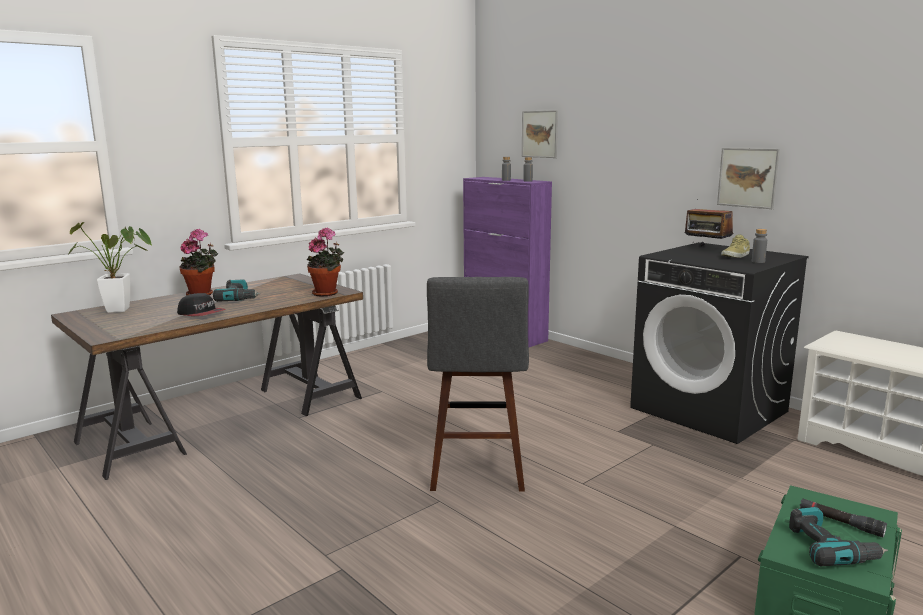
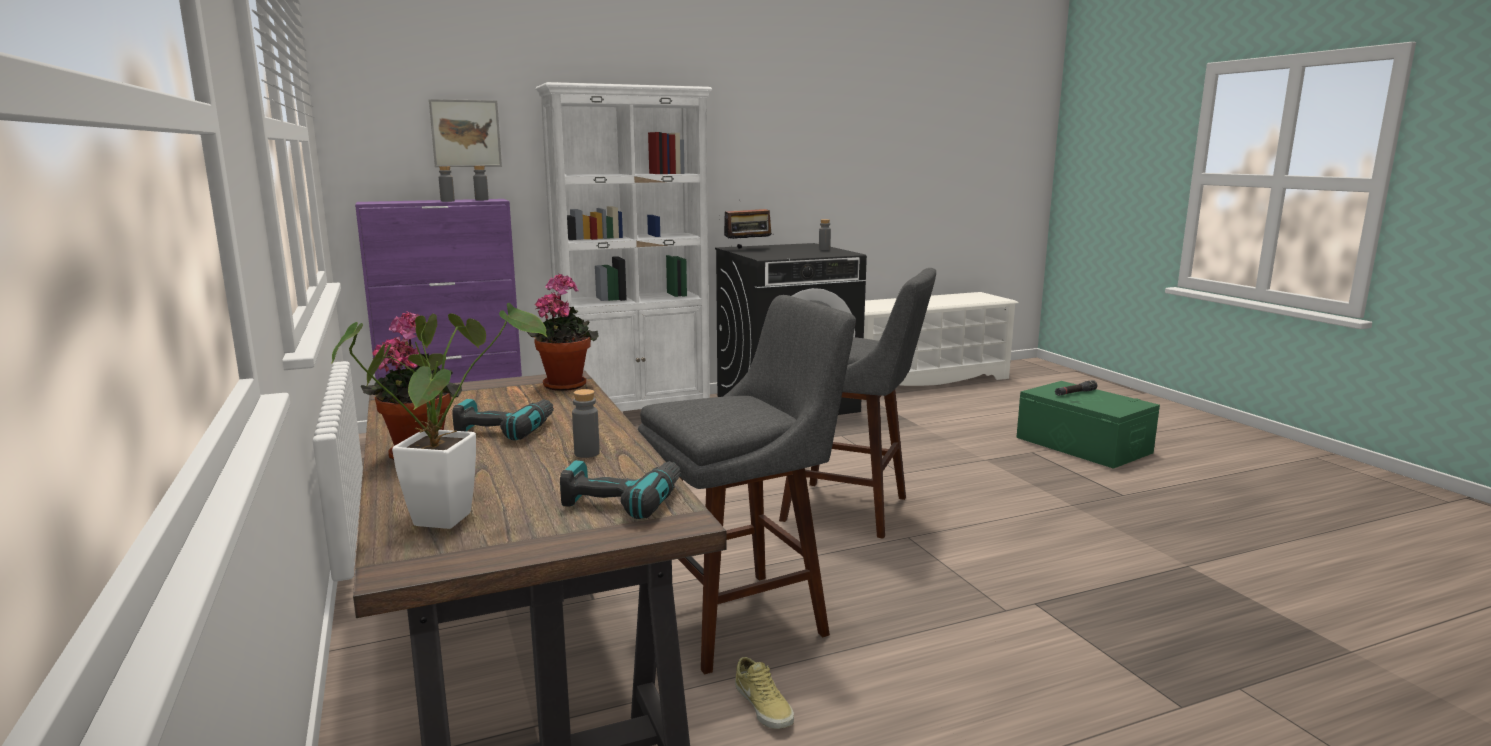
camera: 70 degrees left, 0 degrees up
(201, 313) = (587, 453): cap -> grey bottle
(288, 460) = (745, 617): none -> grey stool
(603, 366) = (636, 412): none -> white bookcase
(736, 256) = (793, 249): beige shoe -> beige shoe (765, 705)
(747, 177) = (751, 177): picture -> none
(830, 548) = (1108, 402): power drill -> power drill (622, 500)

